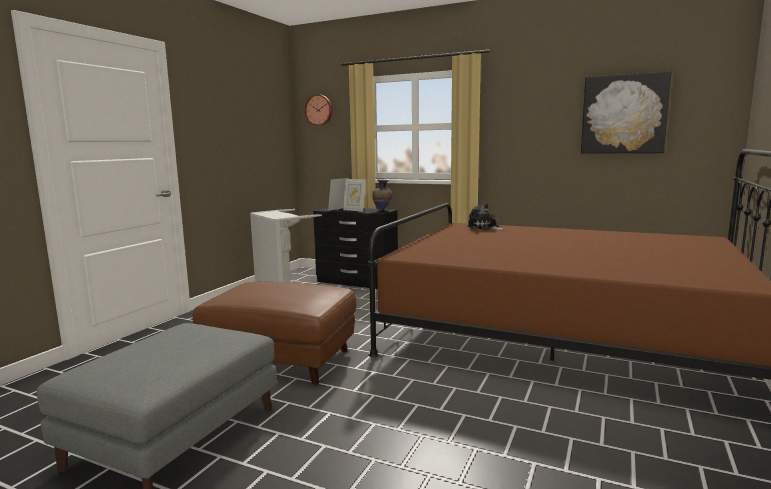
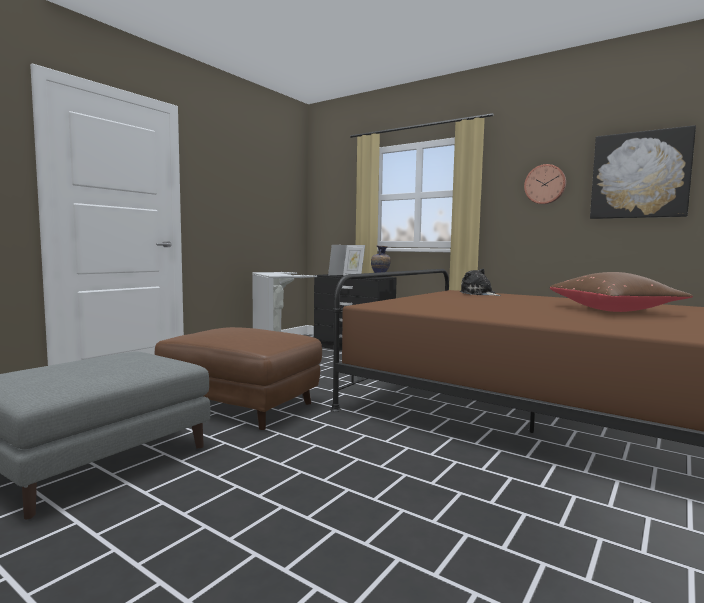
camera: 10 degrees right, 5 degrees down
(319, 110) = (330, 181): wall clock -> wall clock (545, 184)
(613, 247) = (614, 311): none -> brown pillow

